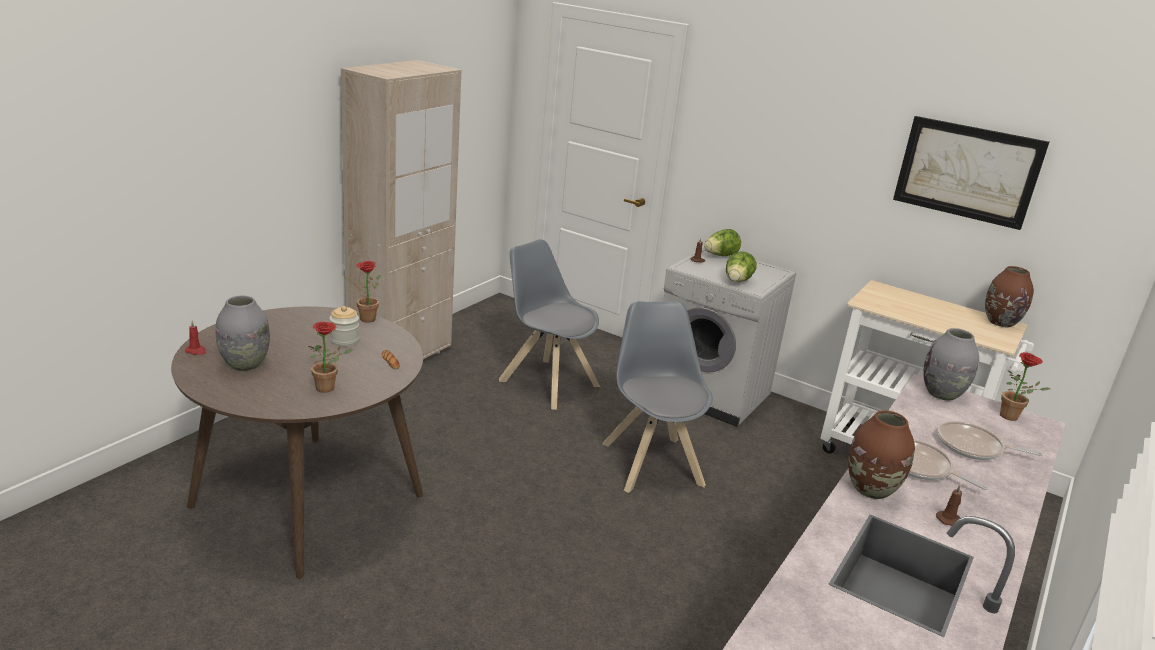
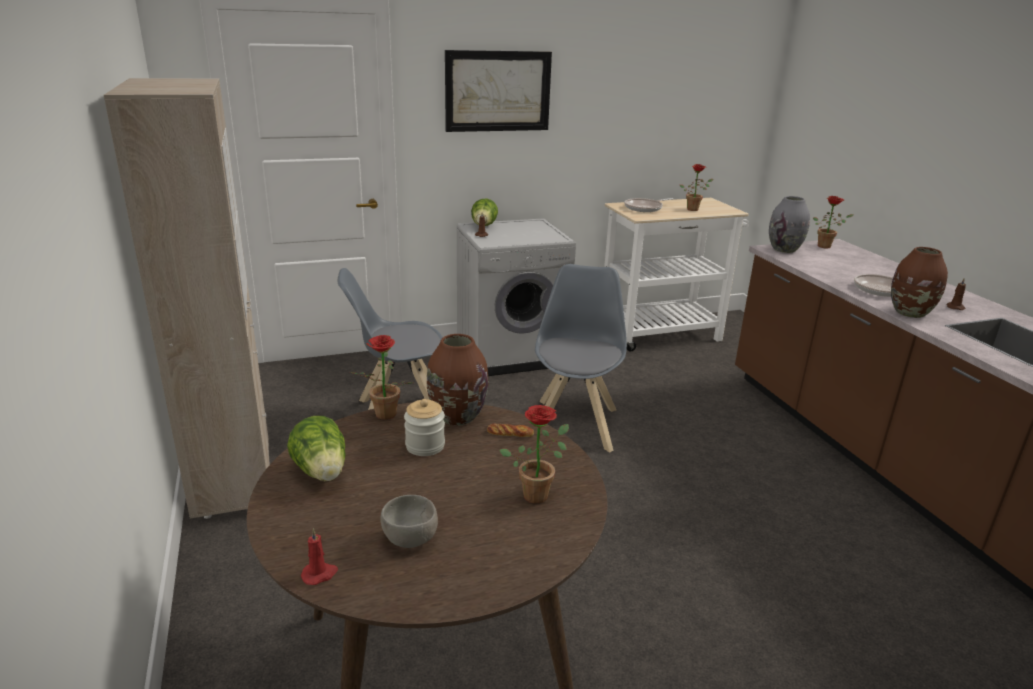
camera: 50 degrees left, 0 degrees up
(245, 364) = (411, 540): grey vase -> grey bowl
(651, 462) = (575, 423): grey chair -> grey chair turned 75 degrees clockwise
(737, 281) = (538, 238): lettuce -> lettuce (322, 472)
(956, 322) = (694, 209): none -> potted plant
(967, 171) = (656, 92): picture -> picture (497, 91)
(973, 447) = (861, 268): frying pan -> frying pan (645, 208)
(1000, 322) = (703, 201): brown vase -> brown vase (457, 416)

